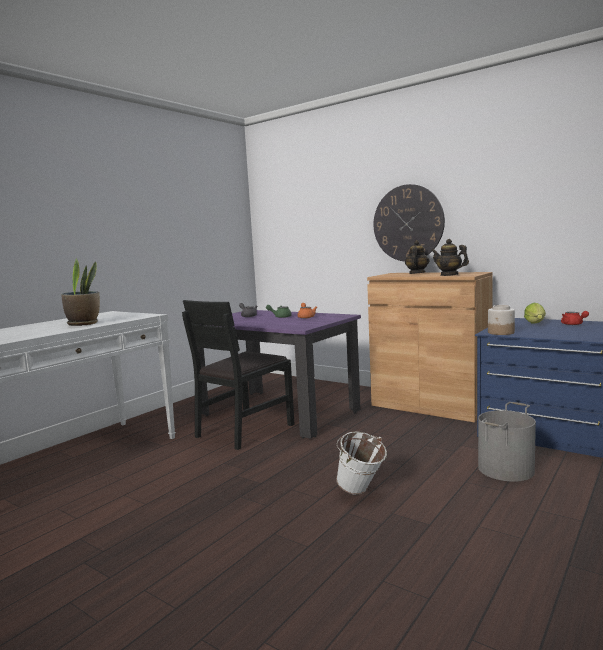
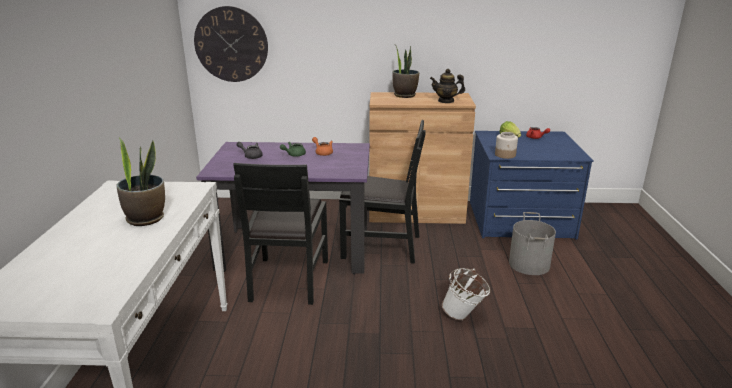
camera: 35 degrees left, 15 degrees up
(357, 423) = (381, 246): none -> black chair
(408, 223) = (387, 43): wall clock -> wall clock (231, 44)
(416, 273) = (404, 95): teapot -> potted plant

